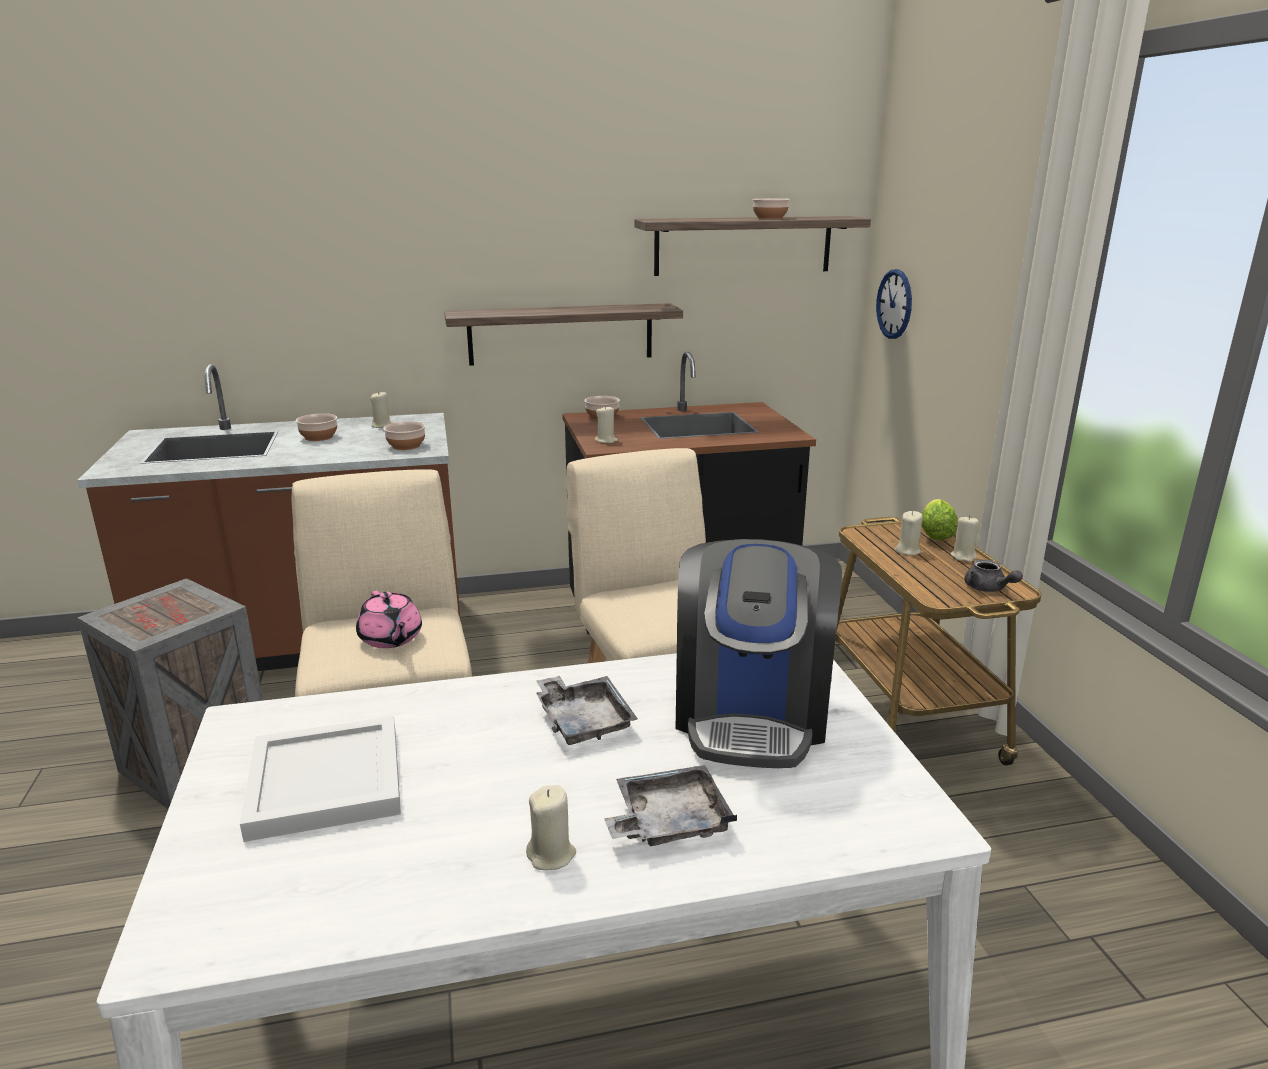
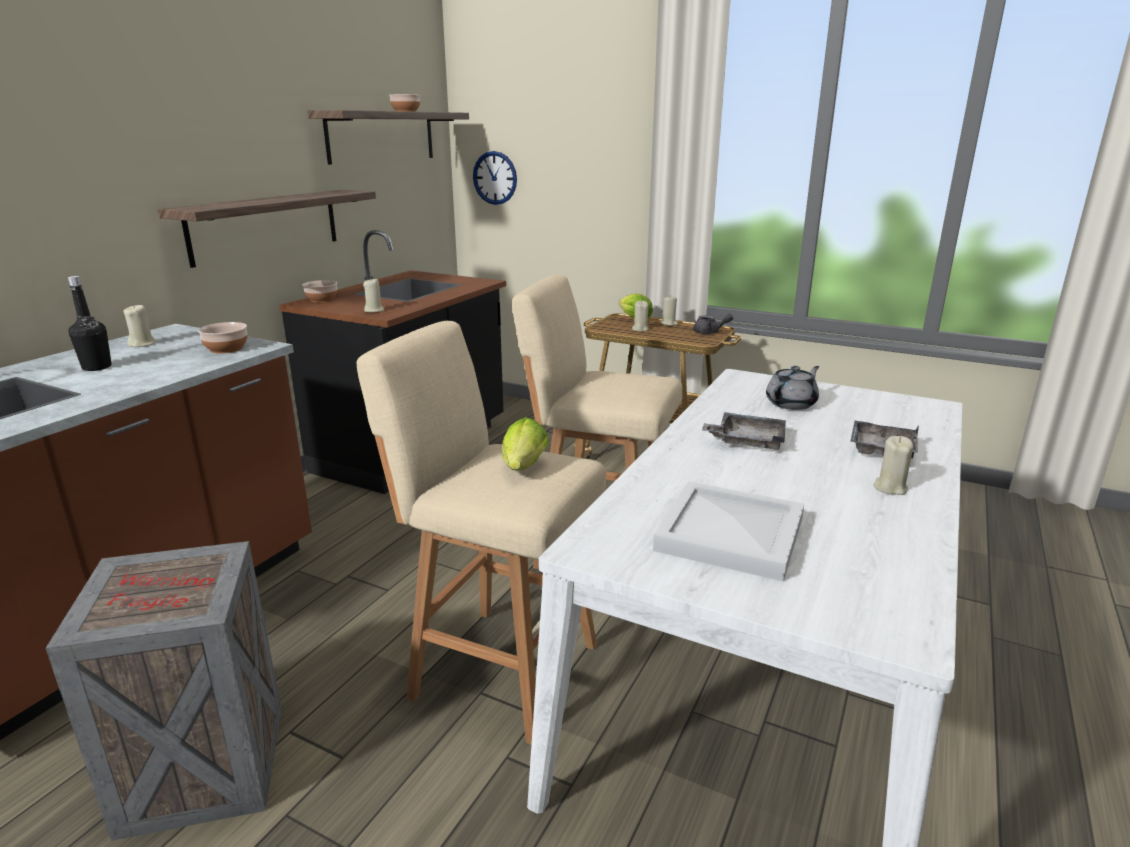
camera: 50 degrees left, 0 degrees up
(319, 437) = (97, 367): bowl -> black bottle
(390, 639) = (523, 469): pink teapot -> lettuce
(751, 713) = (791, 404): coffee machine -> grey teapot

